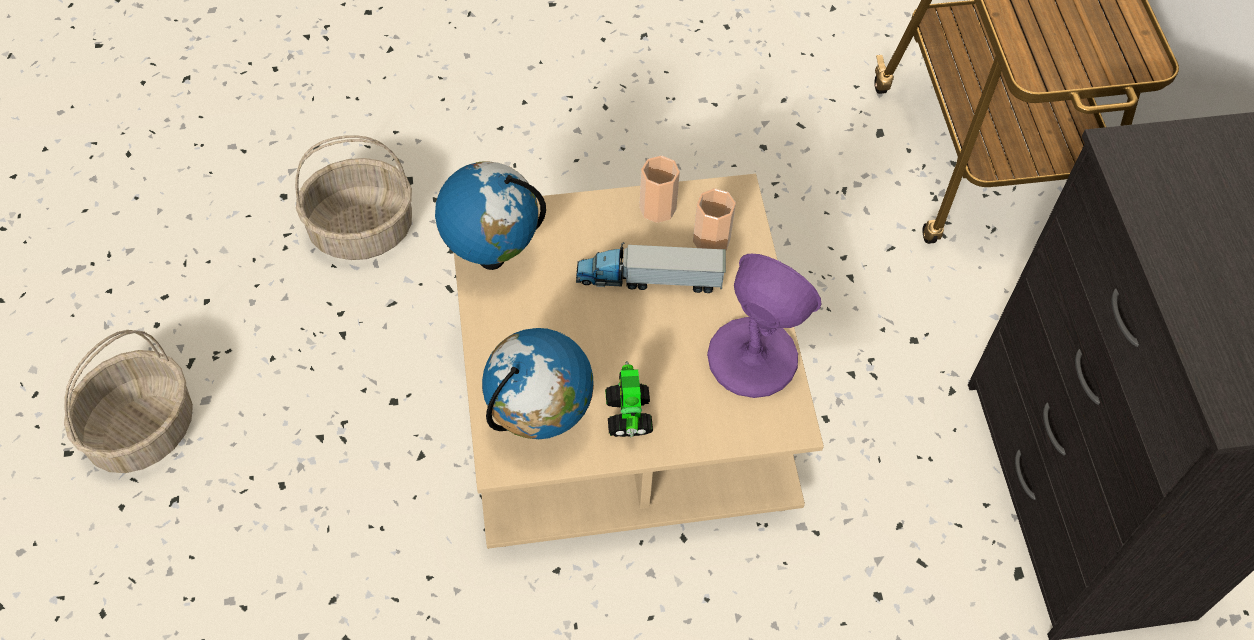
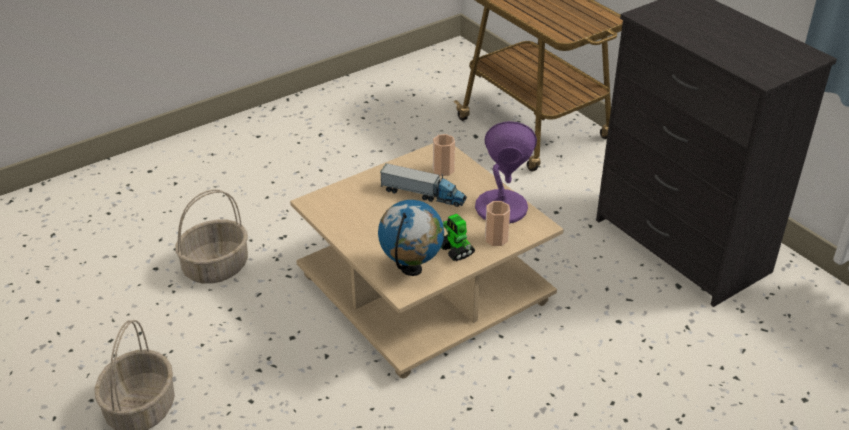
camera: 25 degrees left, 20 degrees down
(491, 255) = (330, 213): globe -> none
(649, 278) = (423, 194): toy truck -> toy truck turned 135 degrees counterclockwise
(657, 208) = (405, 166): cup -> cup (496, 239)

